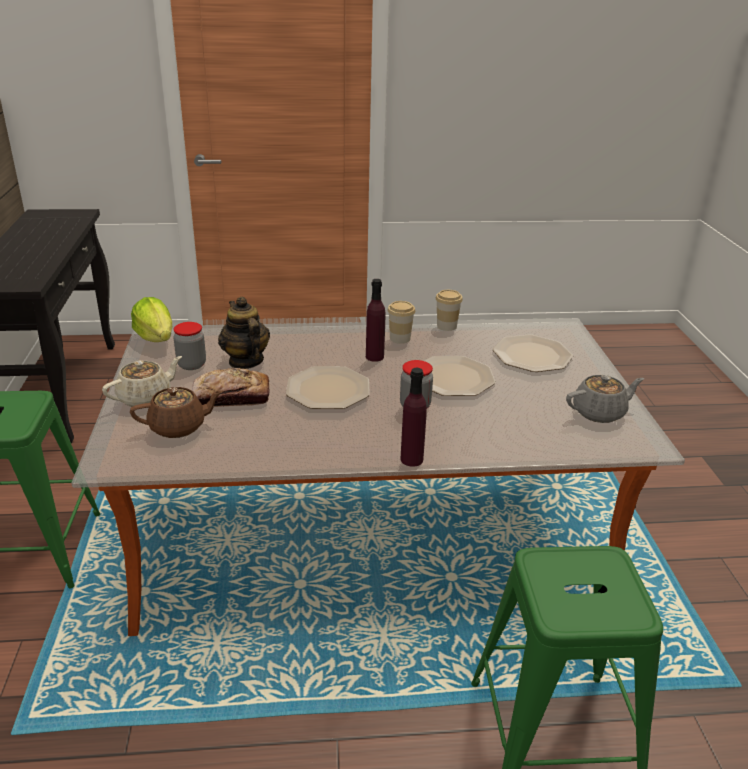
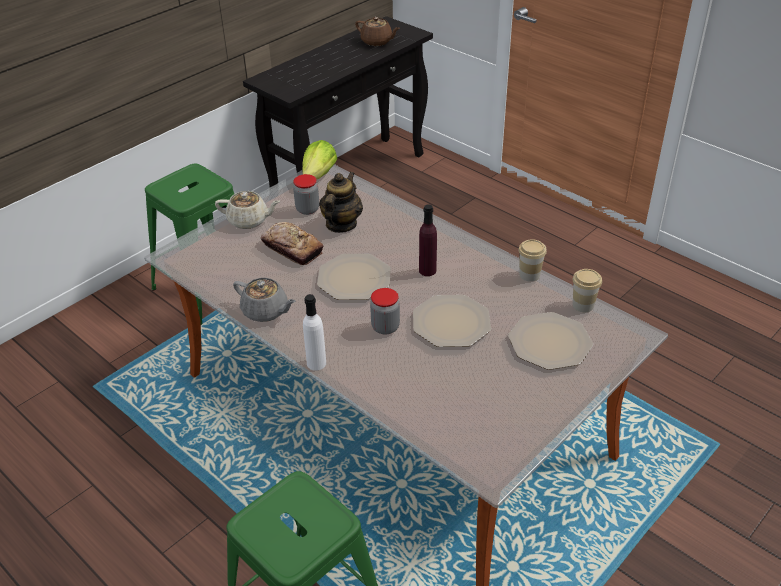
camera: 50 degrees right, 10 degrees up
(179, 427) = (235, 253): brown teapot -> brown teapot (377, 42)
(400, 338) = (473, 265): cup -> cup (583, 305)
(411, 459) = (316, 363): purple bottle -> white bottle
(600, 413) = (506, 423): grey teapot -> grey teapot (266, 311)

